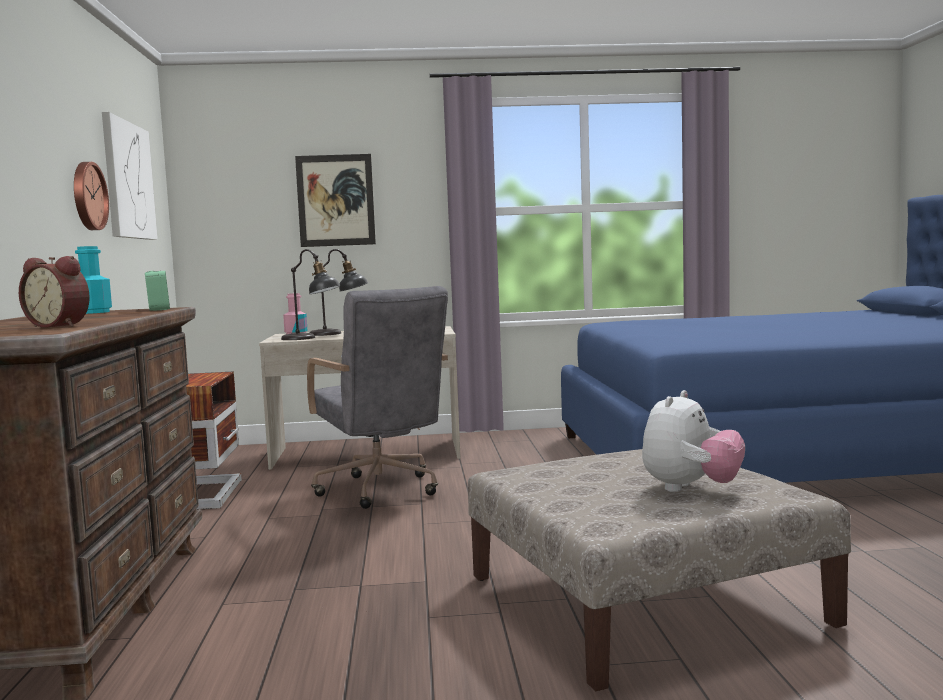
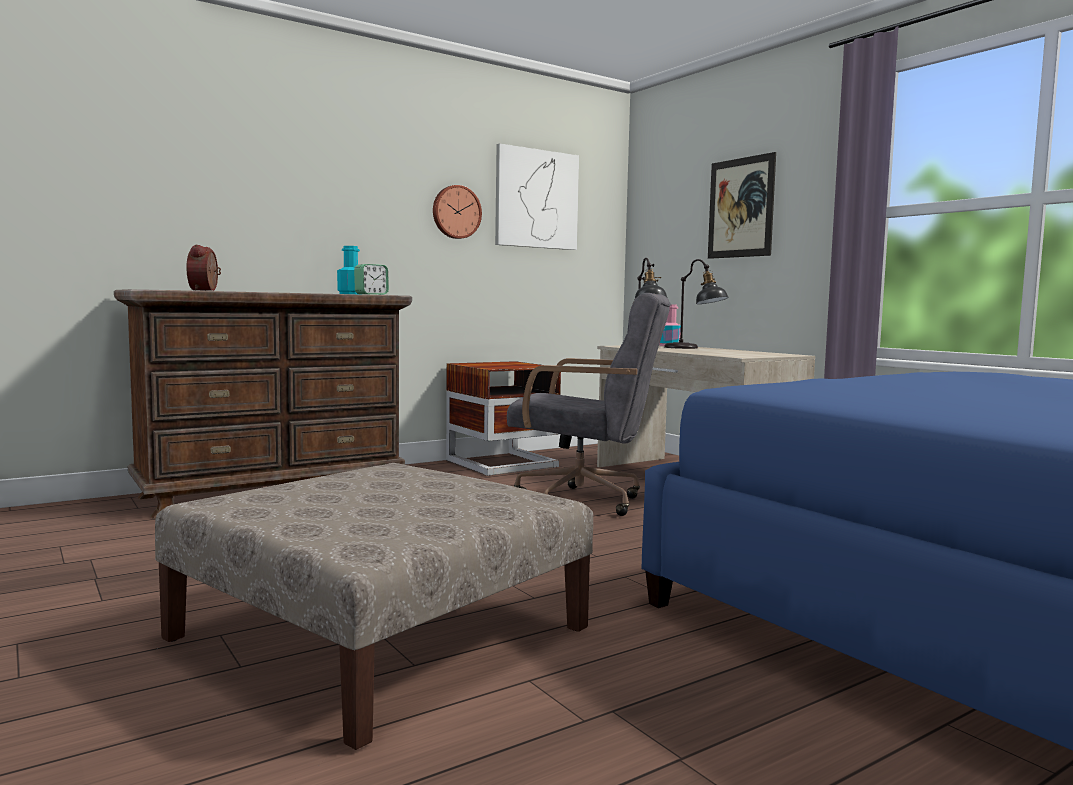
camera: 60 degrees right, 0 degrees up
(382, 492) = (586, 503): grey office chair -> grey office chair turned 105 degrees counterclockwise
(690, 489) = (352, 513): plush toy -> none

